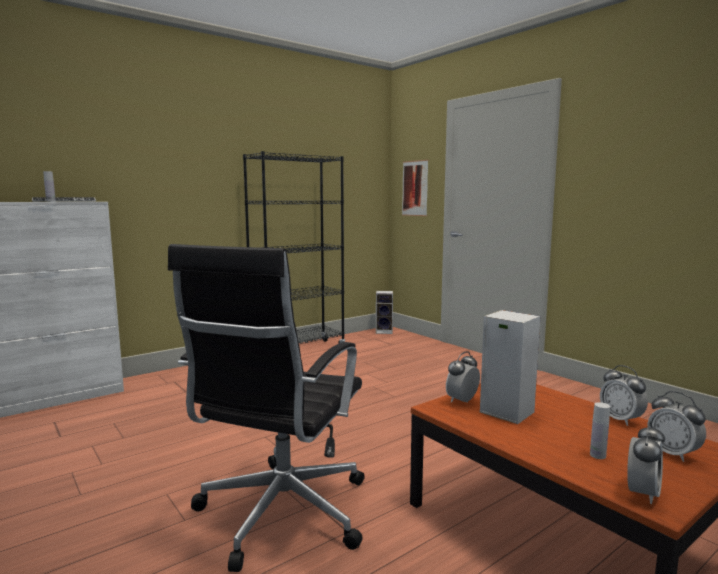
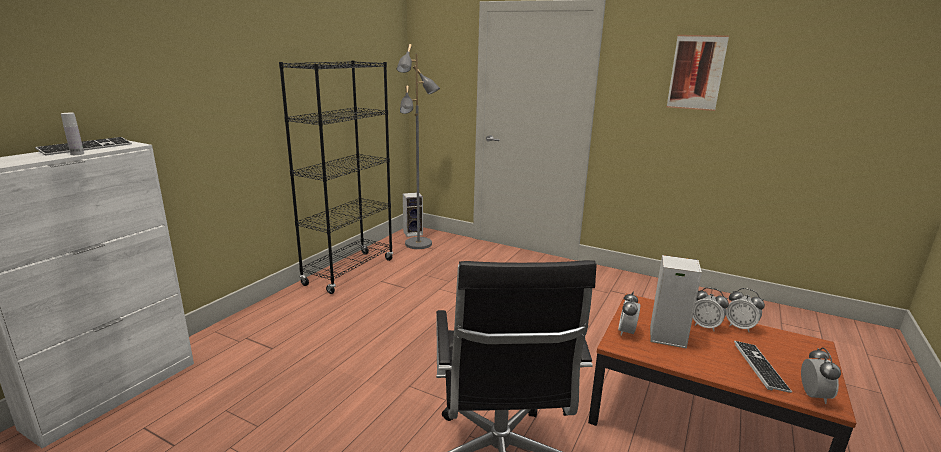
camera: 25 degrees left, 10 degrees up
(381, 340) = (419, 244): none -> grey floor lamp
(415, 188) = (440, 88): picture -> picture (696, 72)
(597, 455) = (760, 367): white bottle -> keyboard
(673, 453) = (795, 353): alarm clock -> alarm clock (705, 326)

